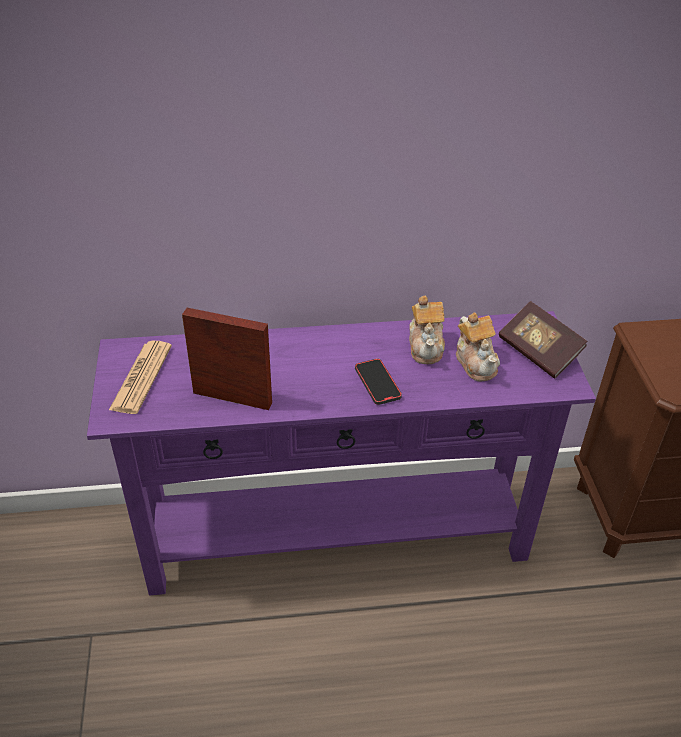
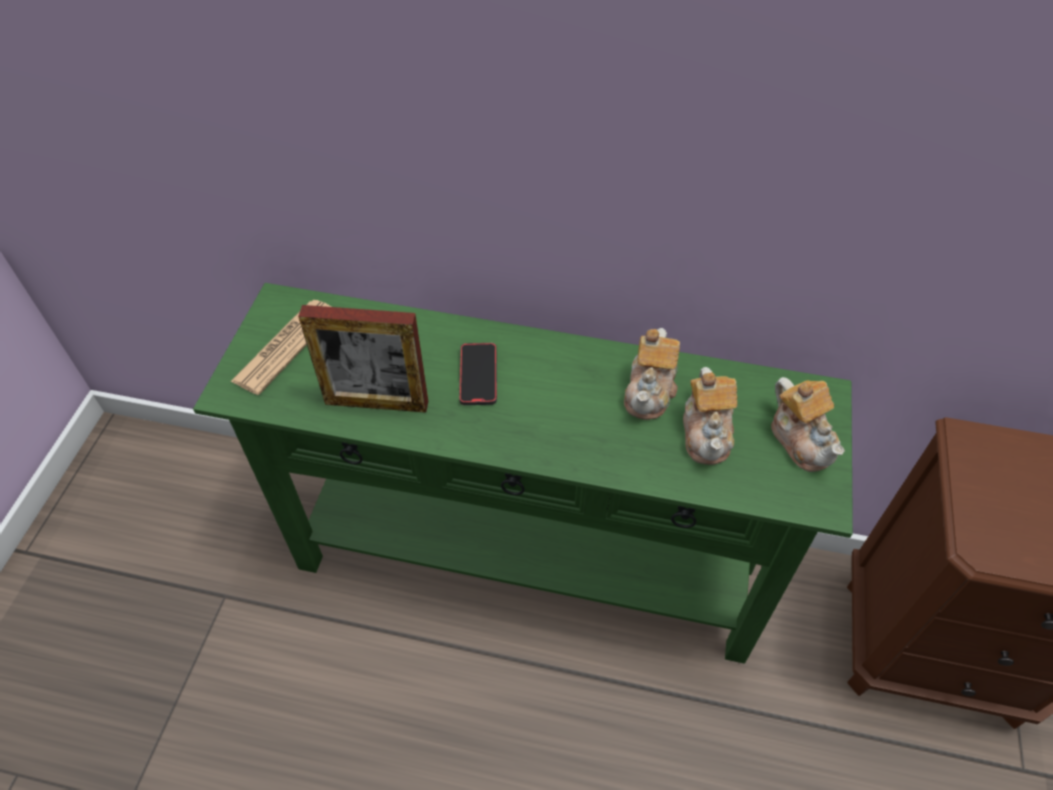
camera: 20 degrees right, 10 degrees up
(232, 398) = (376, 403): picture frame -> picture frame turned 150 degrees clockwise
(337, 537) = (526, 562): purple console table -> green console table
(377, 383) = (562, 430): phone -> phone (478, 376)
(539, 352) = (801, 439): book -> teapot

